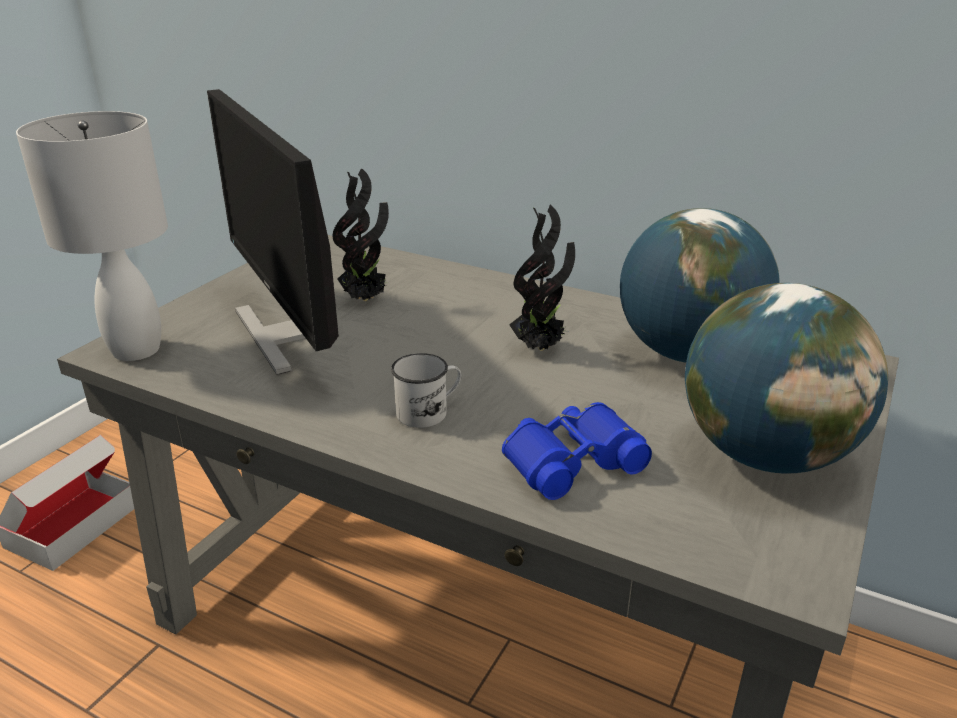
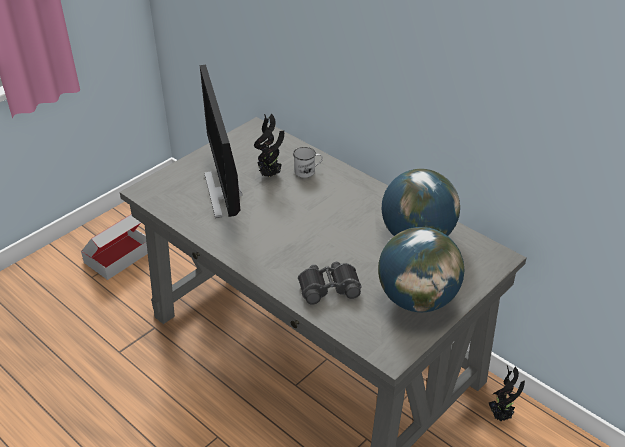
camera: 15 degrees right, 10 degrees up
(138, 350) = (155, 192): white table lamp -> none
(429, 411) = (277, 250): white mug -> white mug (308, 171)
(540, 348) = (345, 221): potted plant -> potted plant (501, 416)
(571, 461) = (329, 287): blue binoculars -> black binoculars

